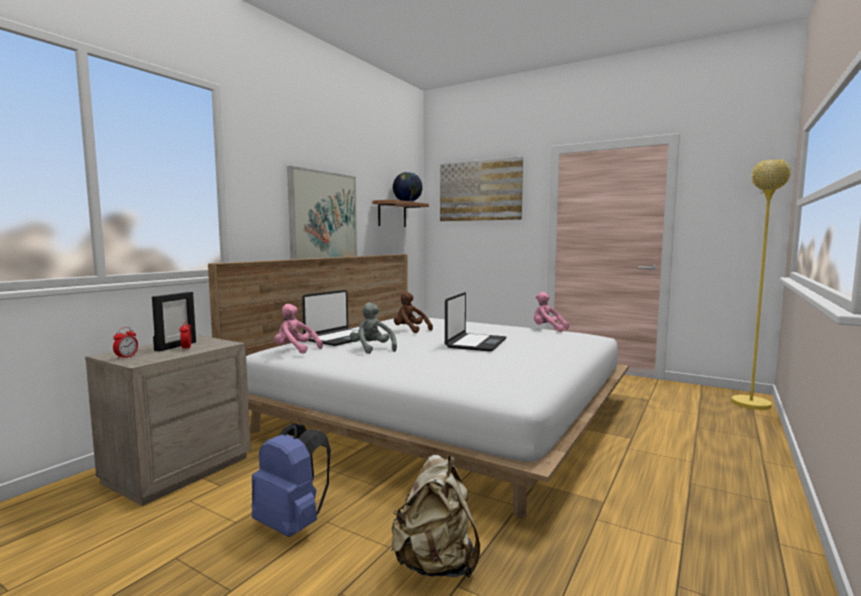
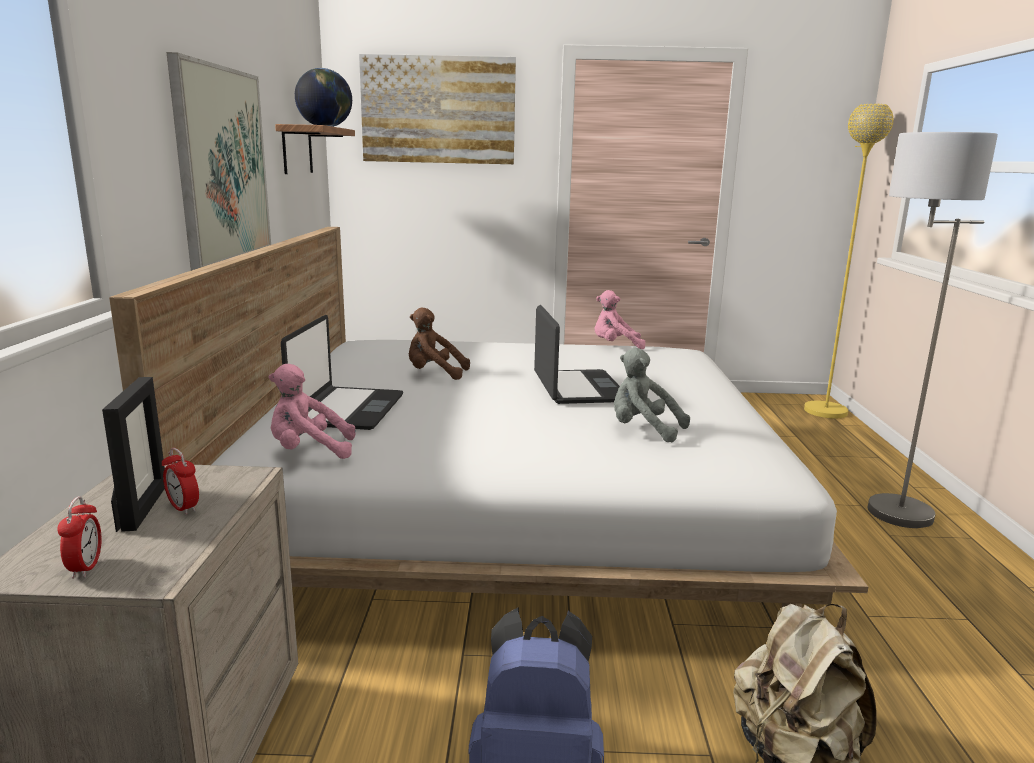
camera: 30 degrees left, 10 degrees up
(372, 349) = (446, 426): grey plush toy -> grey plush toy (643, 430)
(704, 471) = (884, 515): none -> grey floor lamp

